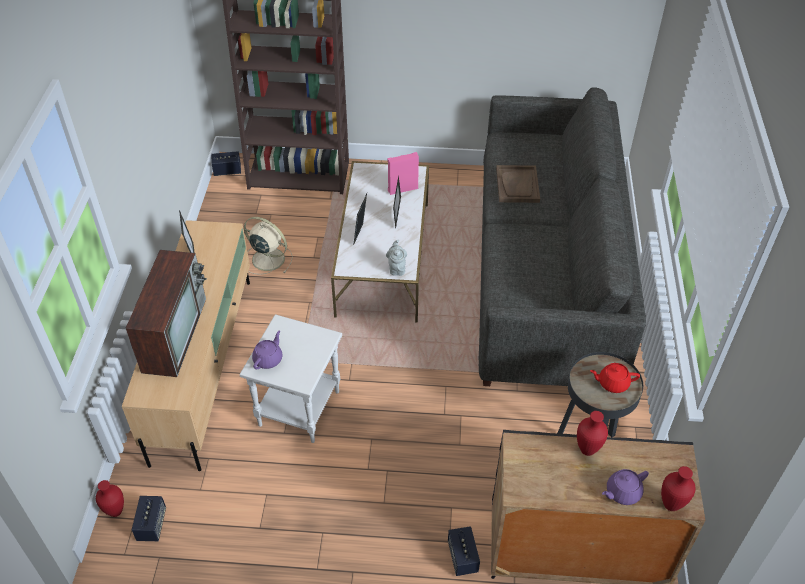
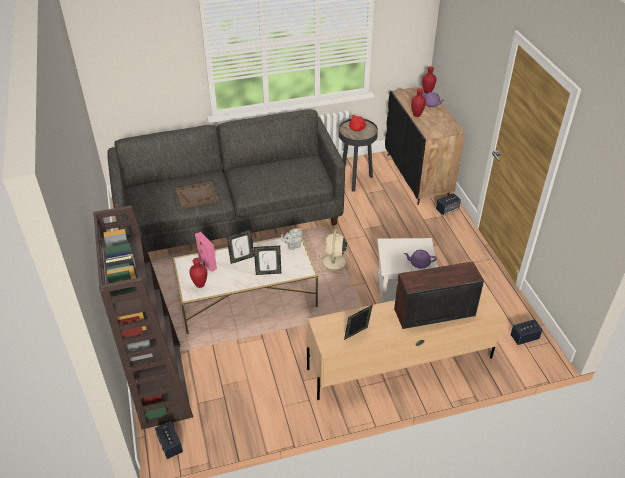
camera: 110 degrees left, 5 degrees down
(115, 512) = (531, 360): red vase -> red vase (200, 285)
(267, 258) = (276, 367): beige fan -> beige fan (334, 262)

